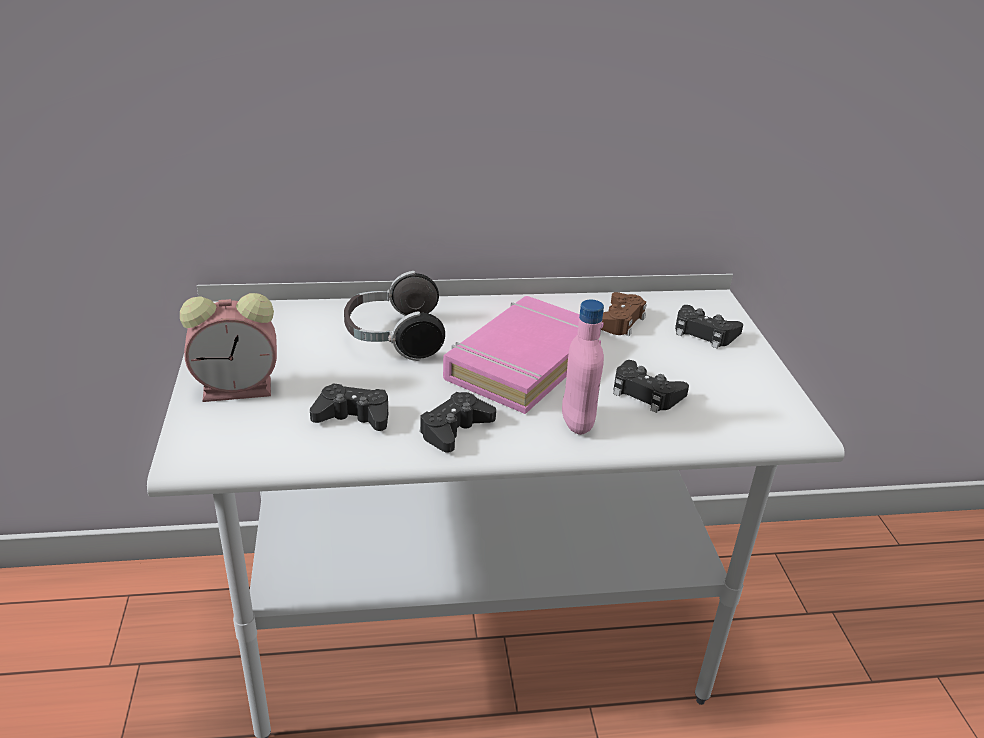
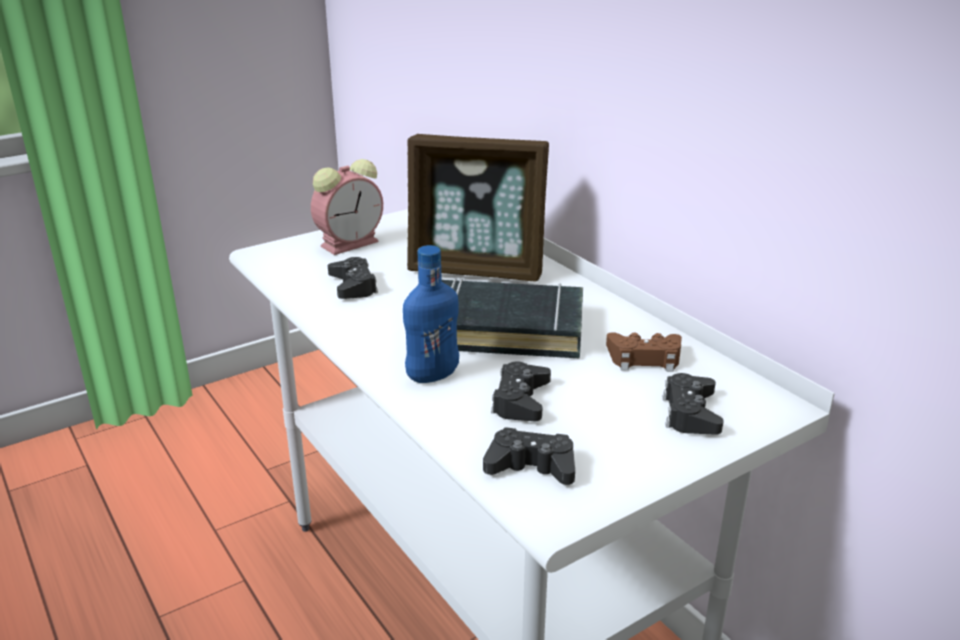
camera: 65 degrees right, 5 degrees down
(240, 388) = (351, 243): alarm clock -> alarm clock turned 90 degrees counterclockwise
(393, 338) = (477, 270): headphones -> picture frame
(455, 429) = (371, 326): black game controller -> black game controller (531, 466)
(522, 362) = (504, 329): pink book -> black book
(577, 422) = (432, 375): pink bottle -> blue bottle

